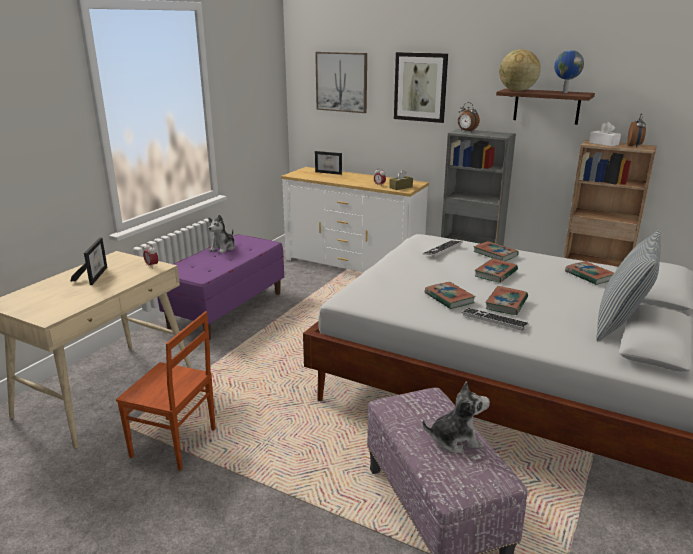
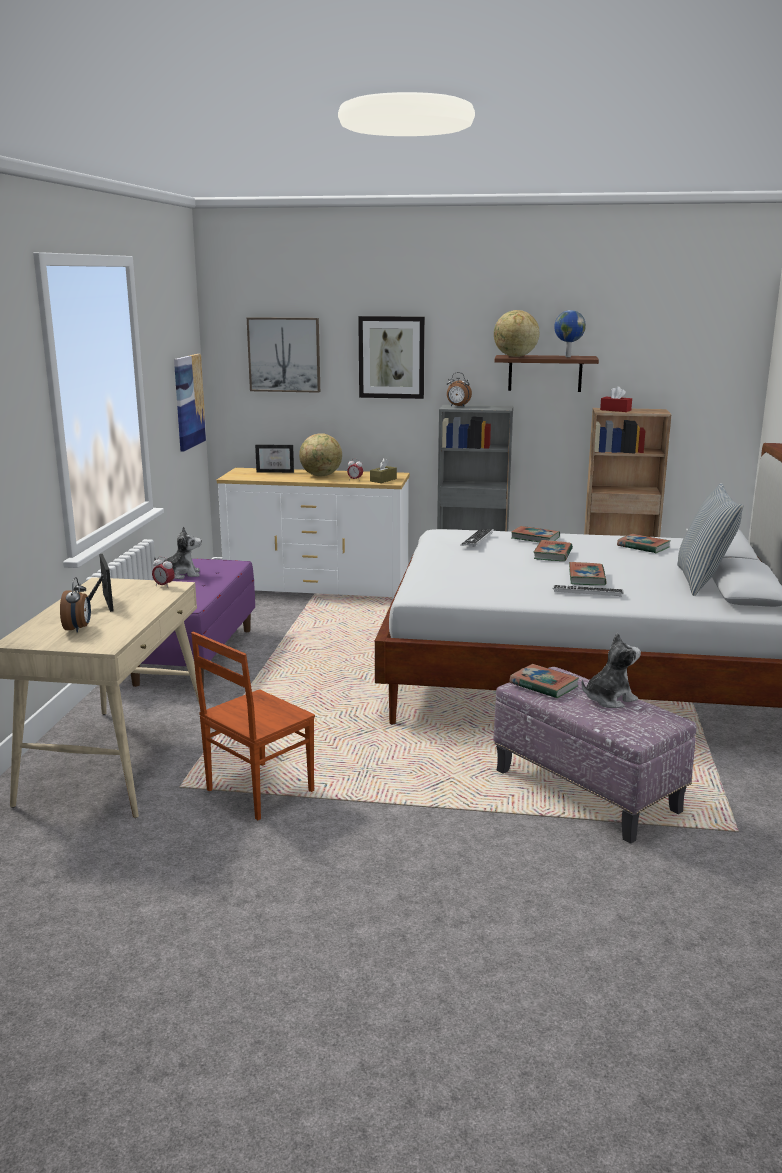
camera: 20 degrees left, 5 degrees down
(174, 444) = (257, 791): brown chair -> brown chair turned 135 degrees clockwise
(223, 248) = (181, 574): plush toy -> plush toy turned 105 degrees counterclockwise
(267, 115) = (189, 401): none -> picture
(358, 179) = (321, 476): none -> globe
(449, 298) = (526, 580): book -> book (543, 685)
(603, 143) = (615, 410): white tissue box -> red tissue box
(634, 146) = (647, 410): alarm clock -> alarm clock (78, 629)

